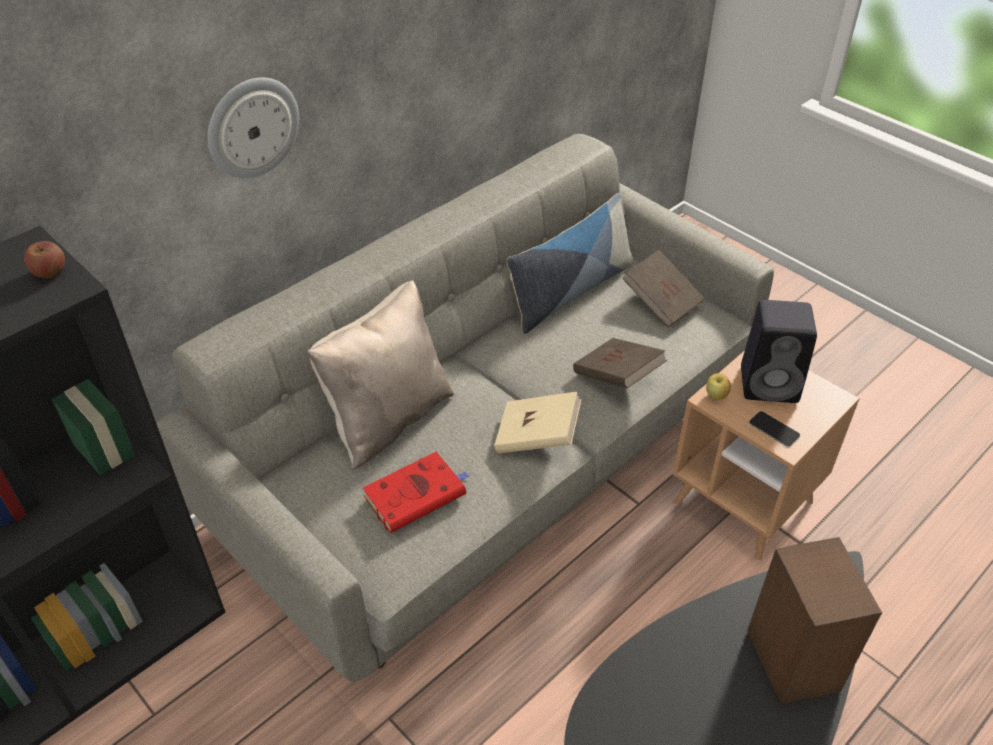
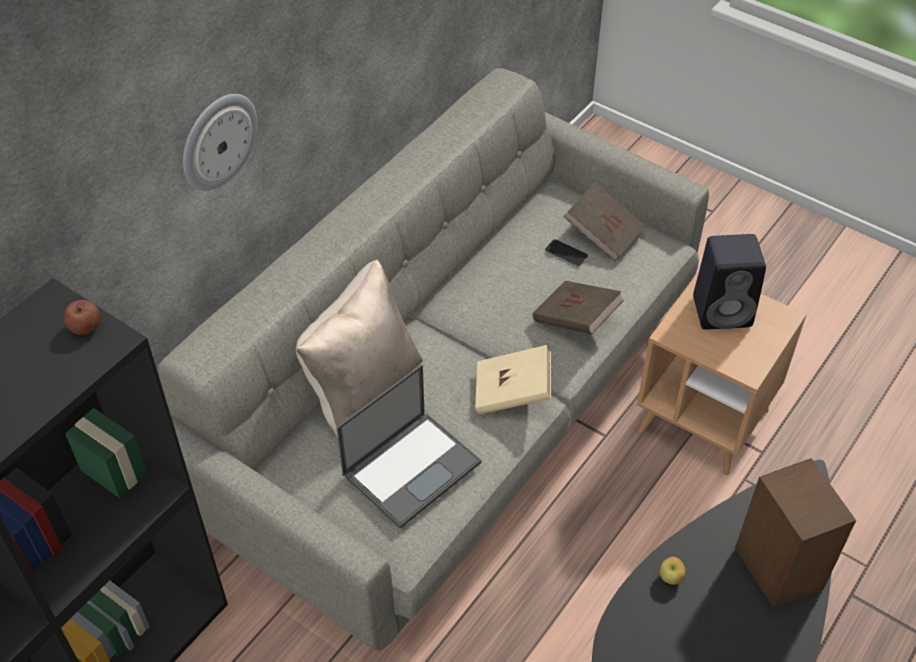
camera: 10 degrees left, 5 degrees up
(417, 495) = (412, 467): red book -> laptop
(570, 292) = (511, 233): pillow -> none
(716, 395) = (675, 329): apple -> apple (671, 578)
(774, 429) = (733, 356): phone -> phone (566, 253)

